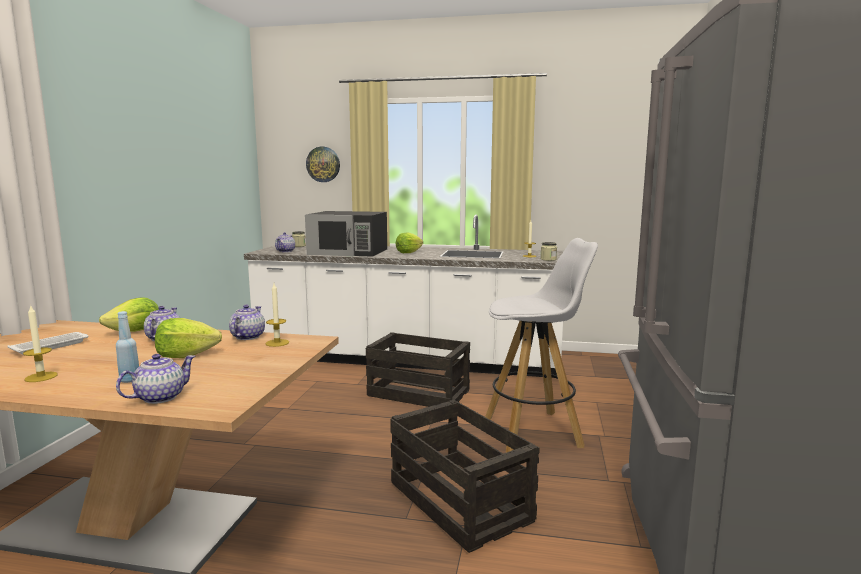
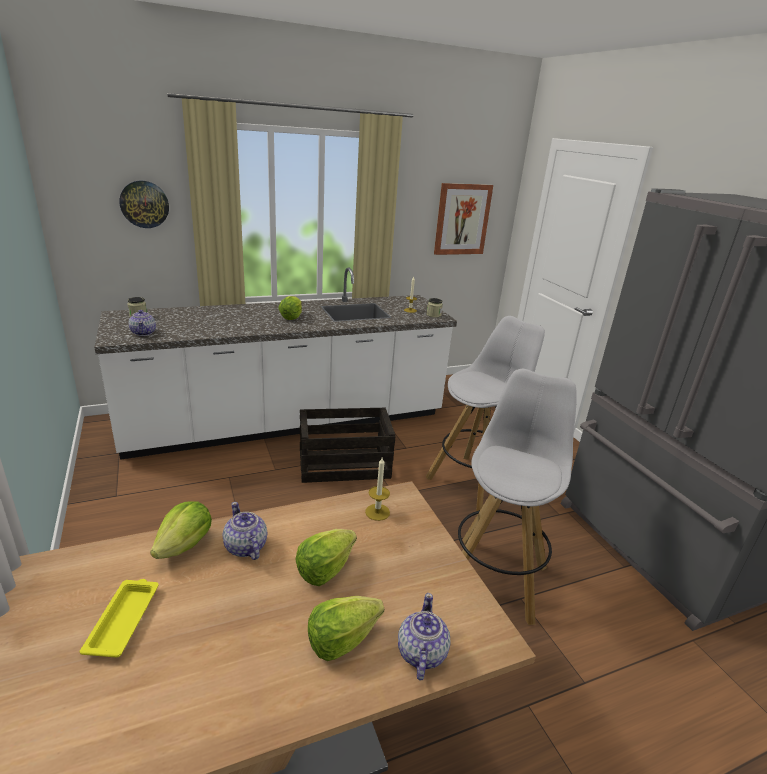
camera: 35 degrees left, 15 degrees up
(41, 377) = (228, 685): candle -> none
(52, 346) = (124, 619): white tray -> yellow tray
(130, 380) = (342, 639): blue bottle -> lettuce
(247, 337) = (331, 511): teapot -> none
(349, 252) = (225, 324): black microwave -> none
(461, 502) = (496, 577): crate -> white stool
(619, 174) = (462, 219): none -> picture

